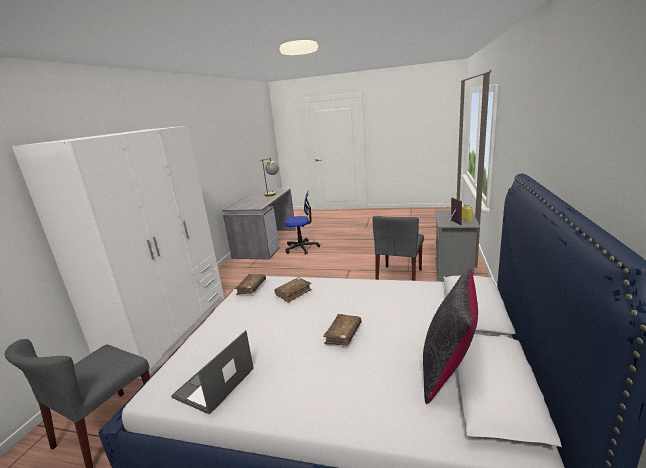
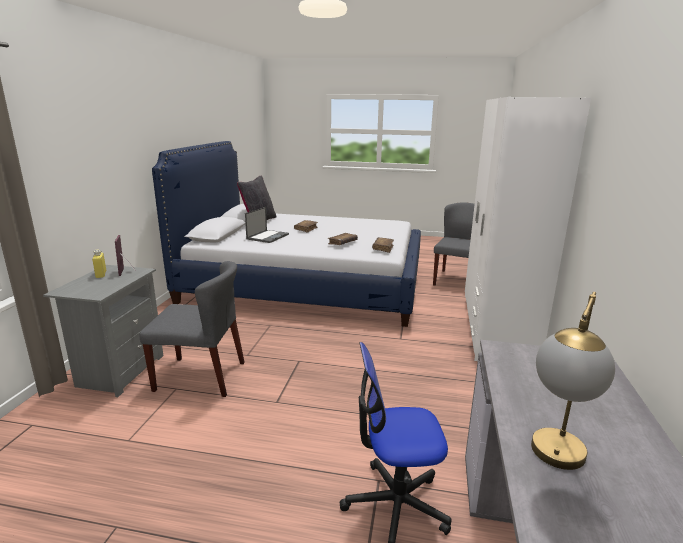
camera: 175 degrees right, 0 degrees up
(214, 383) = (371, 222): laptop -> laptop (268, 236)
(399, 277) = (201, 376): grey chair -> grey chair turned 75 degrees clockwise

